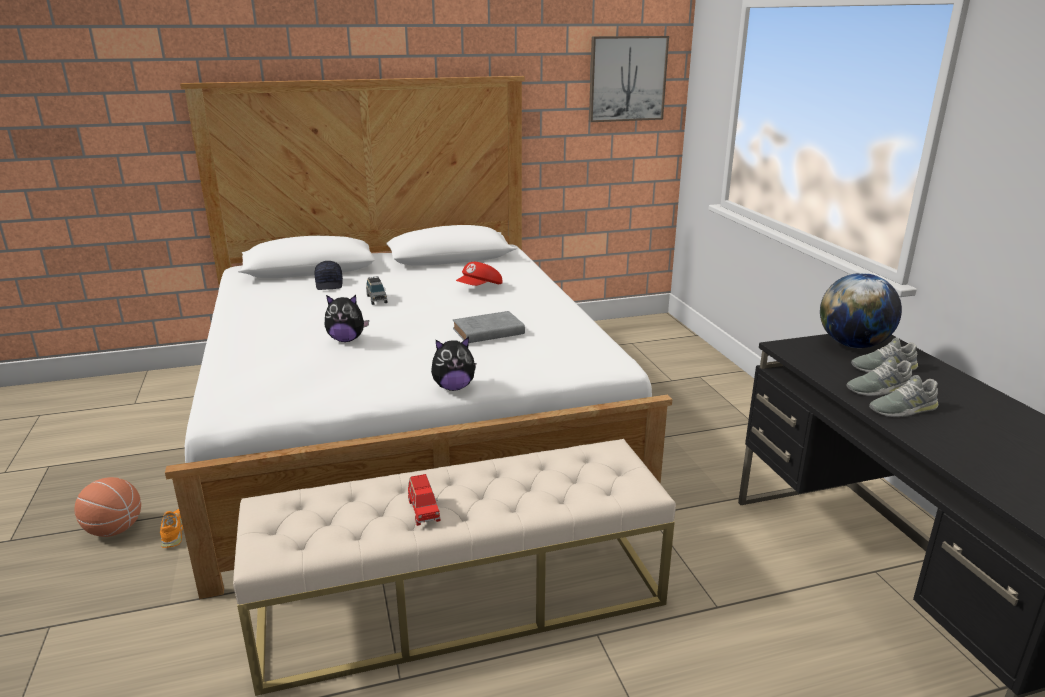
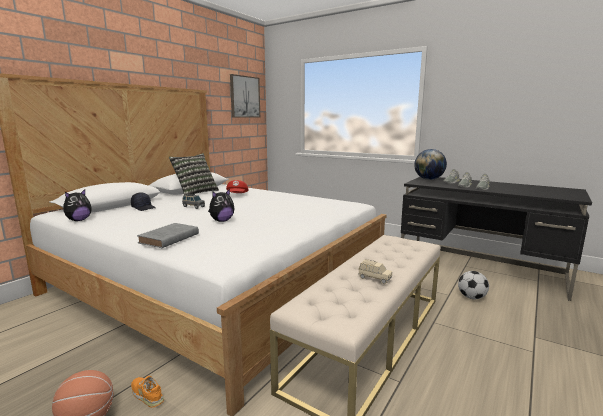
camera: 40 degrees left, 10 degrees down
(423, 510) = (374, 279): red toy car -> beige toy car
(441, 267) = (195, 192): none -> pillow
(453, 387) = (318, 224): plush toy -> plush toy (78, 220)
(486, 332) = (283, 206): grey book -> grey book (168, 239)
(753, 635) = (471, 297): none -> football

